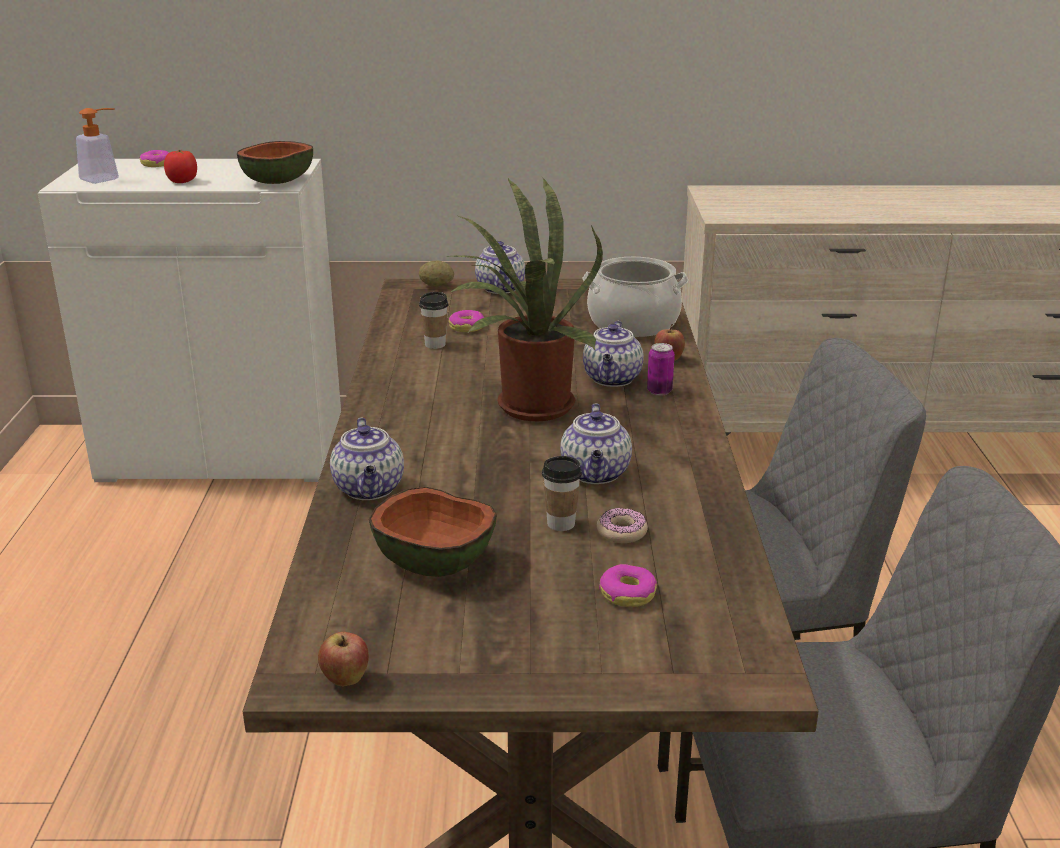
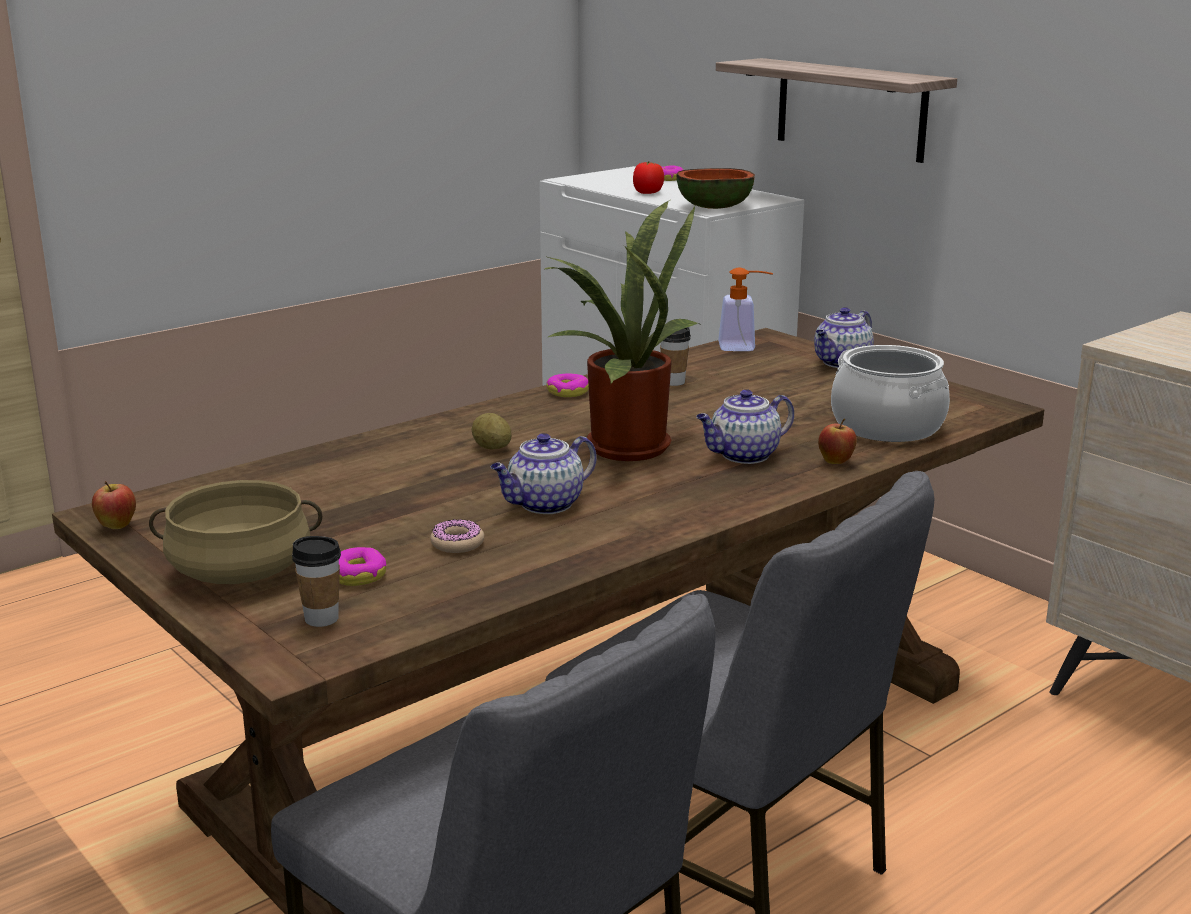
camera: 50 degrees right, 5 degrees down
(105, 178) = (605, 180): soap dispenser -> soap dispenser (744, 347)
(356, 69) = (850, 109): none -> shelf
(370, 489) = (386, 446): teapot -> none
(436, 285) = (792, 344): potato -> potato (492, 448)
(436, 561) = (312, 499): bowl -> none
(467, 327) = (732, 379): donut -> donut (568, 392)
(546, 645) = (241, 571): none -> beige cooking pot
(561, 524) = (435, 519): cup -> cup (321, 619)
(659, 391) = (758, 479): can -> none

